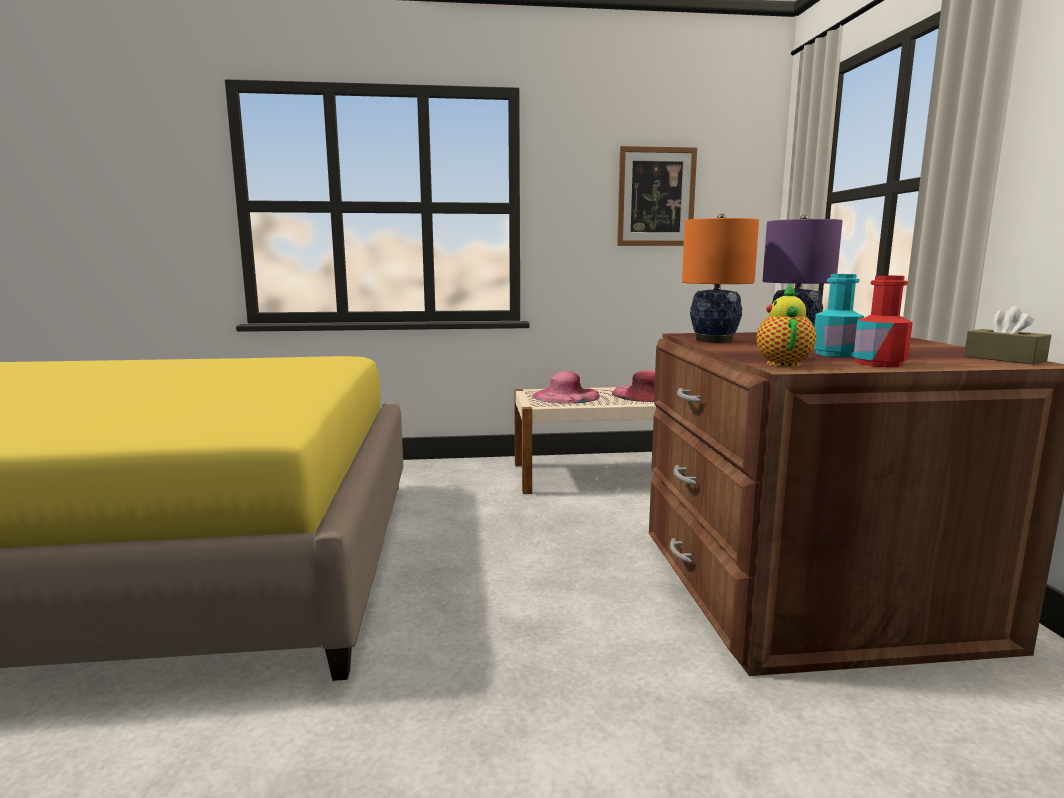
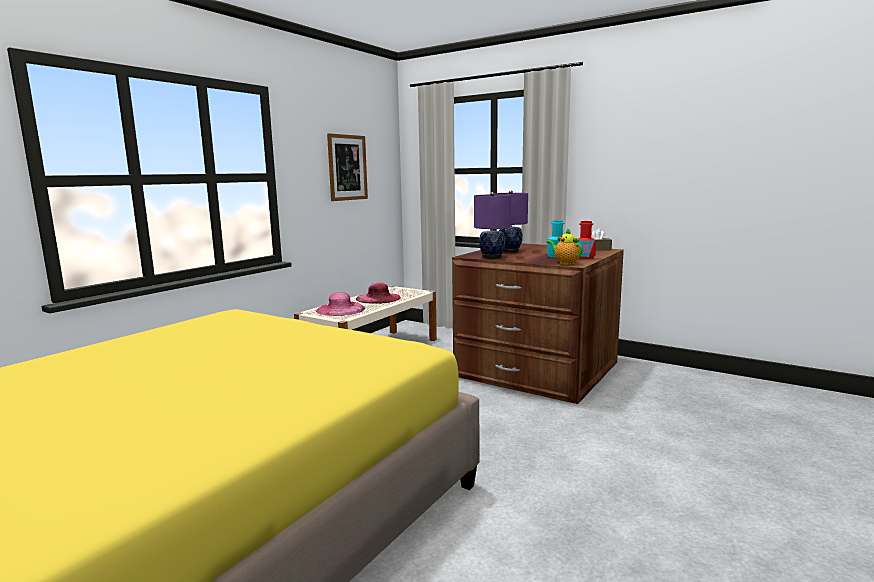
camera: 50 degrees left, 0 degrees up
(714, 340) = (492, 257): orange table lamp -> purple table lamp

